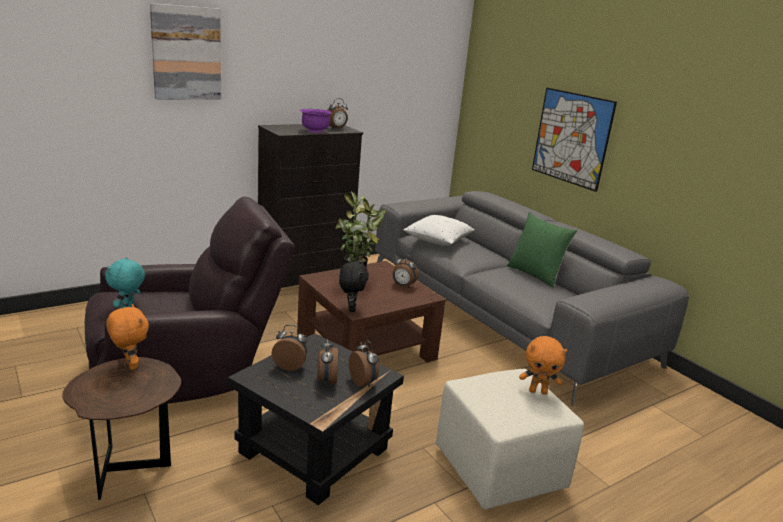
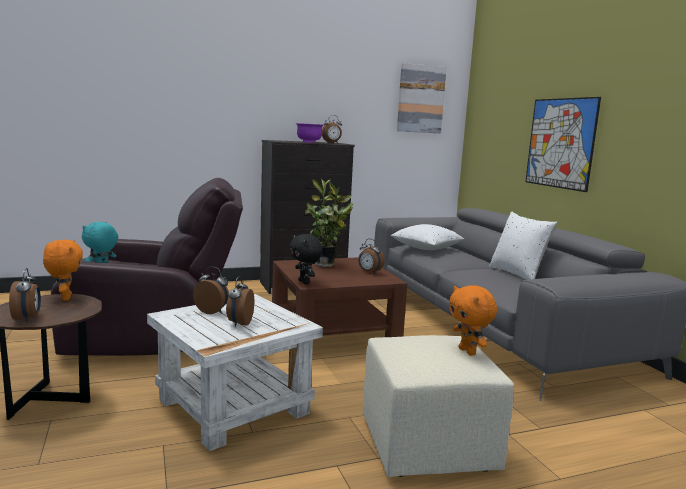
camera: 15 degrees right, 10 degrees down
(186, 53) = (200, 75): picture -> picture (420, 99)
(314, 452) = (233, 408): black side table -> white side table
(351, 308) = (305, 282): black plush toy -> black plush toy turned 135 degrees clockwise
(363, 382) = (276, 328): alarm clock -> alarm clock (27, 318)
(535, 275) = (517, 274): green pillow -> white pillow
(538, 391) = (468, 352): orange plush toy -> orange plush toy turned 45 degrees clockwise

